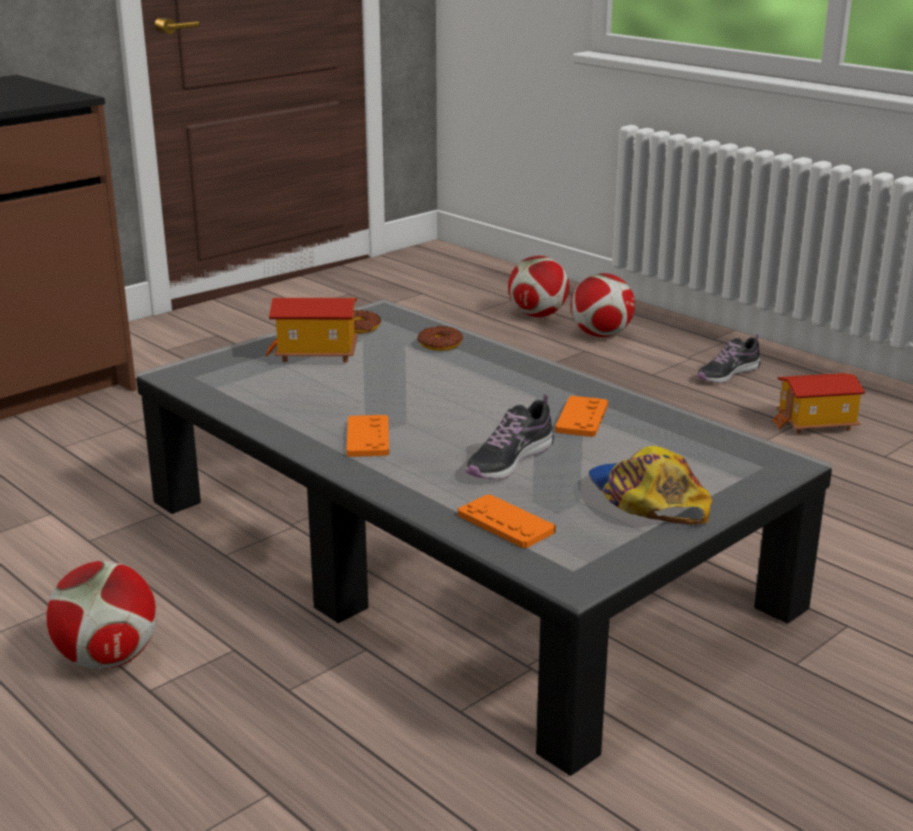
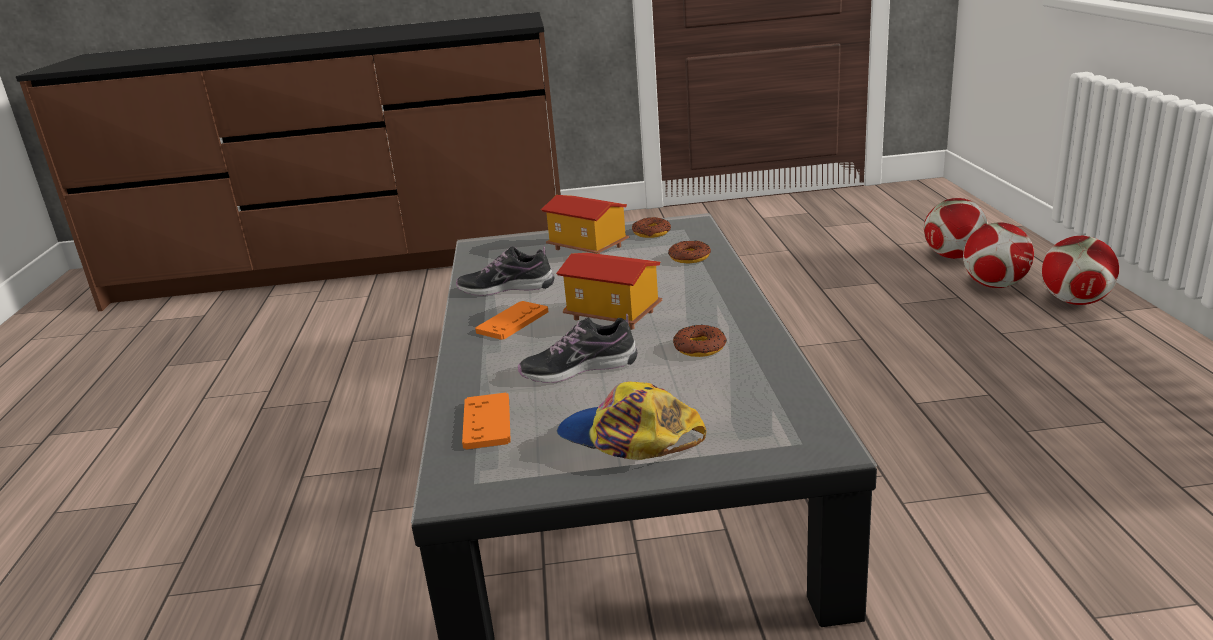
camera: 40 degrees right, 0 degrees up
(109, 659) = (311, 445): football -> football (1075, 302)
(581, 418) = (699, 347): orange game controller -> donut
(646, 500) = (628, 439): cap -> cap turned 75 degrees counterclockwise
(727, 374) = (1088, 350): shoe -> shoe (506, 288)
(815, 424) = (1132, 427): toy house -> toy house (611, 316)

